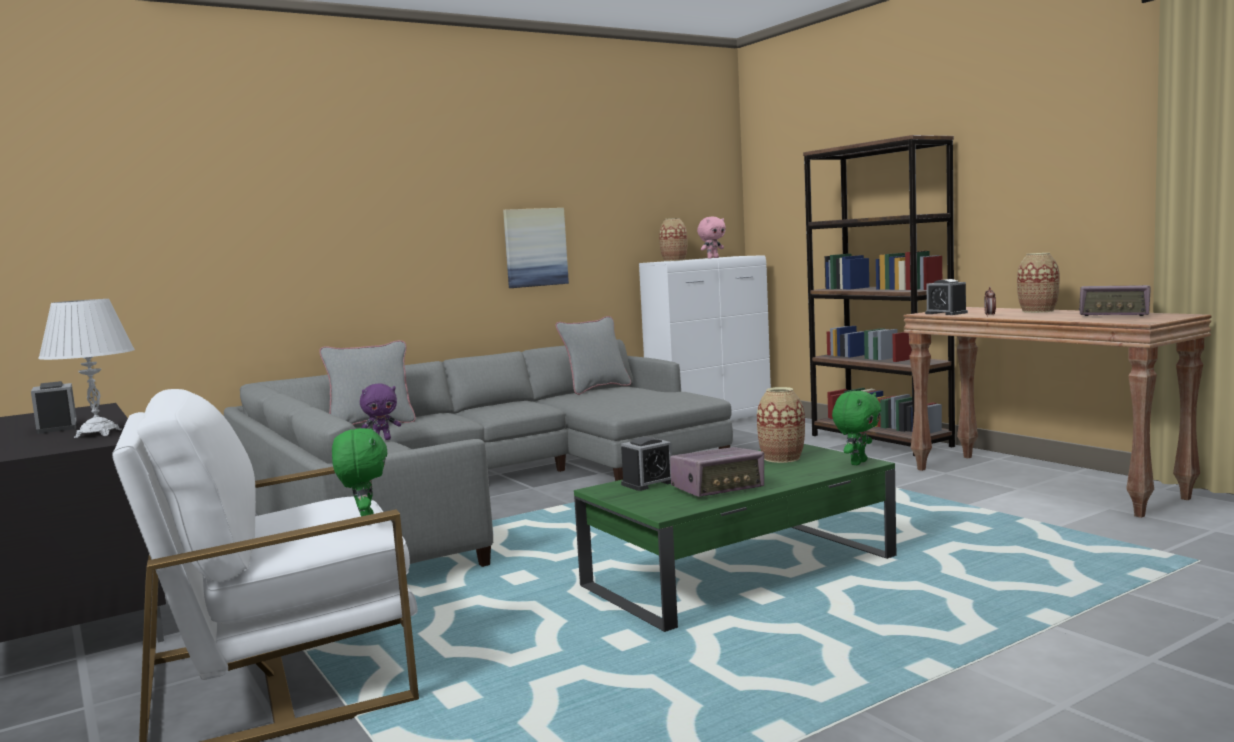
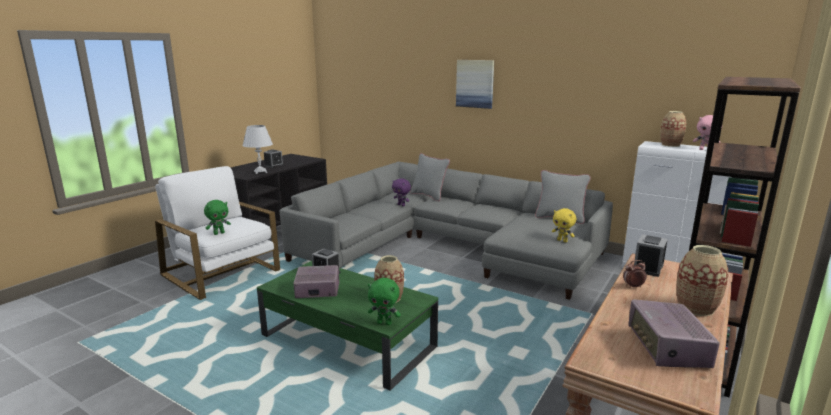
camera: 65 degrees right, 10 degrees up
(535, 247) = (561, 118): picture -> picture (475, 83)
(672, 395) = (562, 241): none -> yellow plush toy
(718, 488) = (317, 291): radio -> radio turned 135 degrees clockwise

